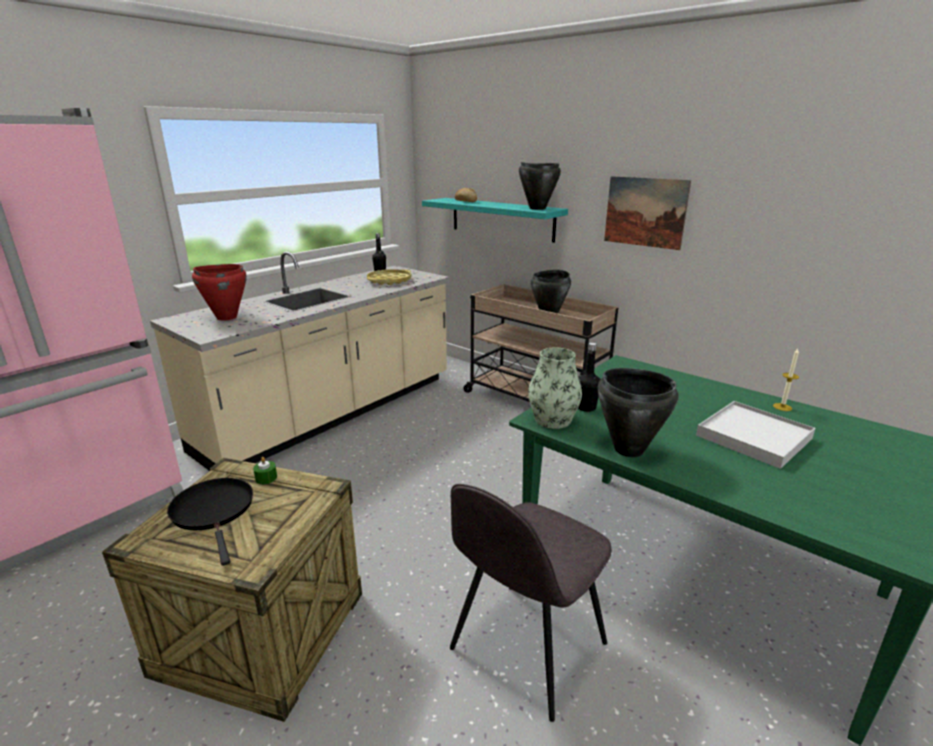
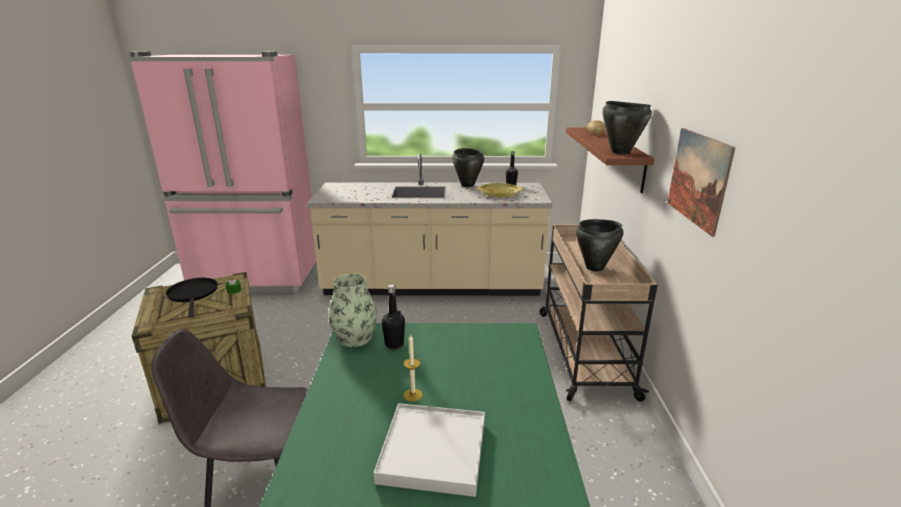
camera: 50 degrees right, 0 degrees up
(214, 511) = (193, 294): black frying pan -> black frying pan turned 45 degrees counterclockwise
(226, 317) = (354, 191): red cooking pot -> none
(501, 219) = (621, 157): turquoise shelf -> brown shelf
(628, 449) = (335, 385): black cooking pot -> black cooking pot (467, 185)
(782, 407) = (542, 457): candle -> candle (413, 395)

